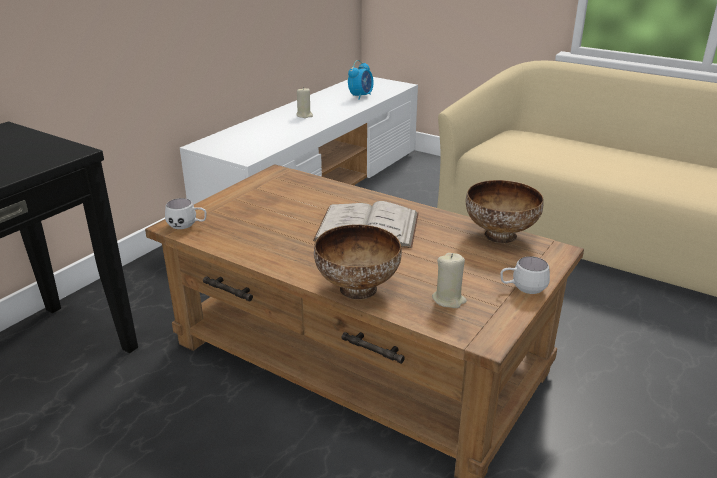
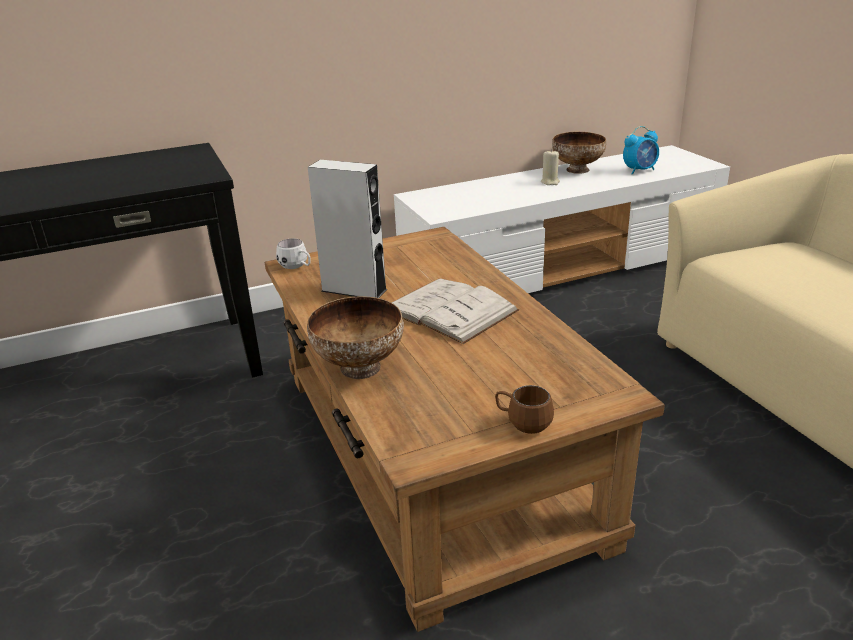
camera: 35 degrees right, 0 degrees up
(268, 231) = (354, 290): none -> grey speaker
(449, 300) = (430, 407): beige candle -> none
(499, 236) = (576, 359): bowl -> bowl (576, 170)
(522, 289) = (522, 424): white mug -> brown mug

